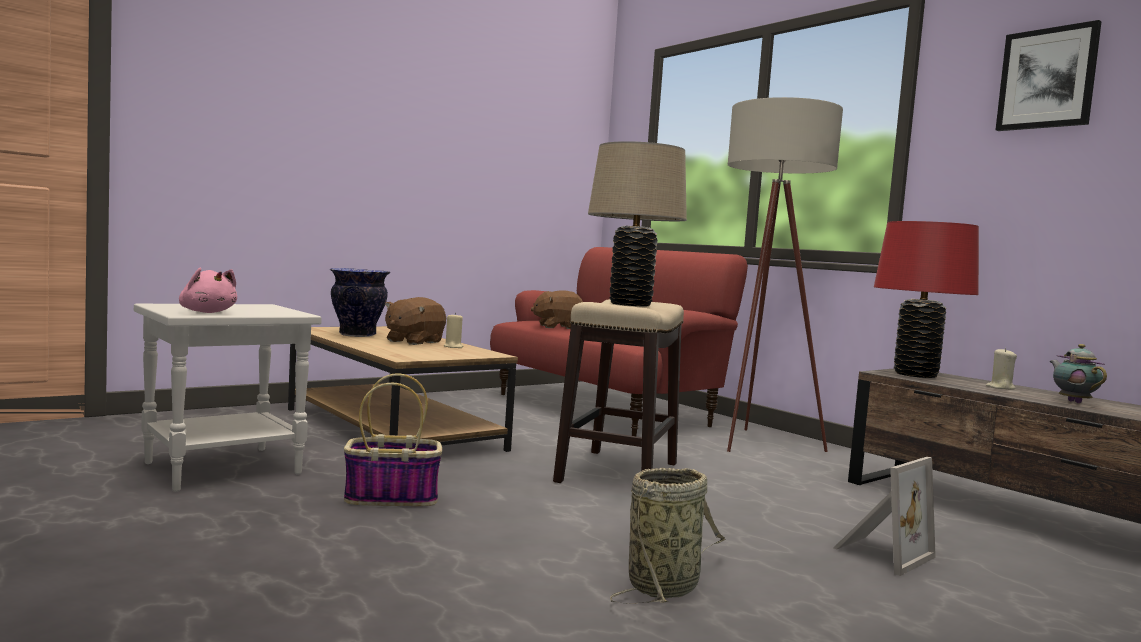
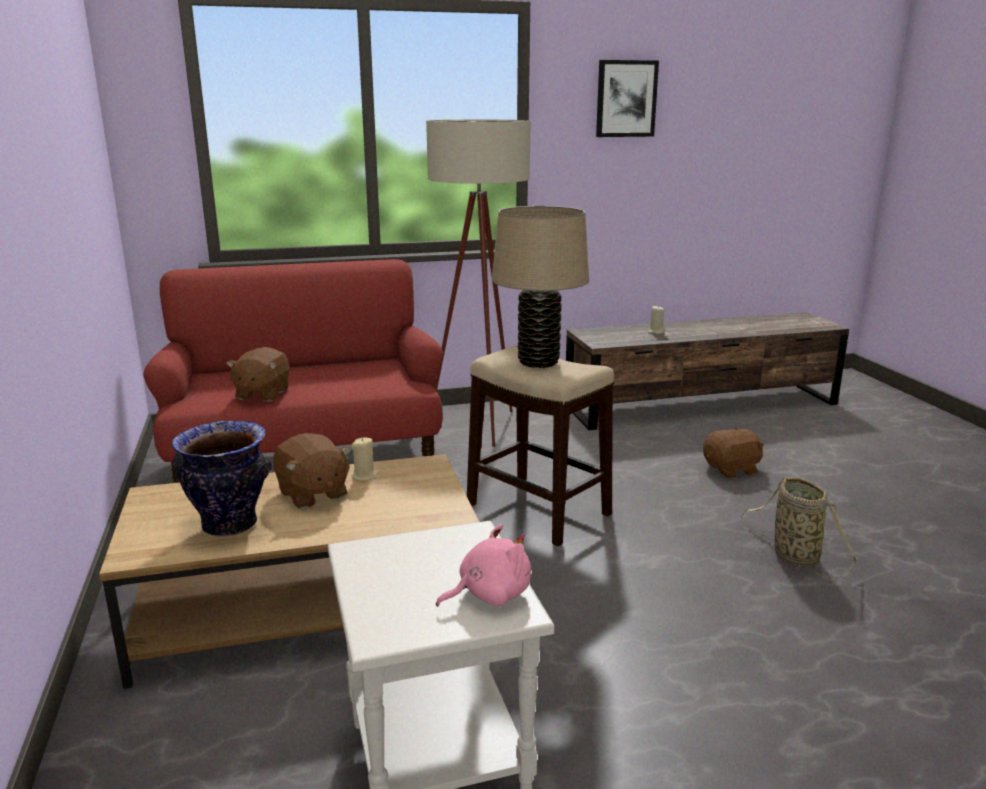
camera: 65 degrees left, 15 degrees up
(393, 497) = (585, 643): basket -> none
(880, 553) = (732, 469): picture frame -> brown plush toy
(915, 374) = (606, 337): red table lamp -> none
(1073, 402) = (702, 331): teapot -> none

